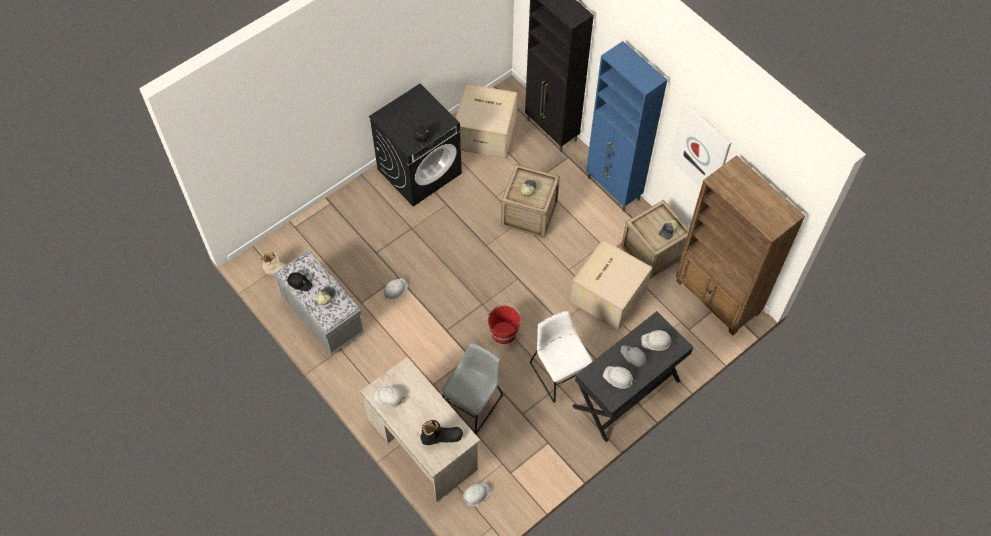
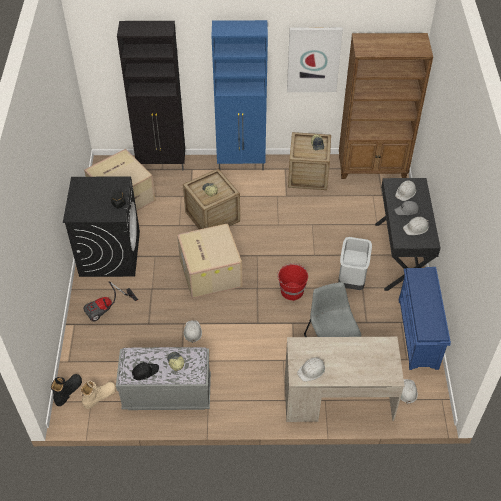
camera: 50 degrees left, 10 degrees down
(364, 214) = (107, 309): none -> vacuum cleaner
(441, 437) = (375, 358): black boot -> black boot (68, 391)
(547, 465) = (418, 334): none -> blue shoe rack
(559, 371) = (351, 280): white chair -> grey trash can
(608, 293) = (317, 217): cardboard box -> cardboard box (209, 272)

